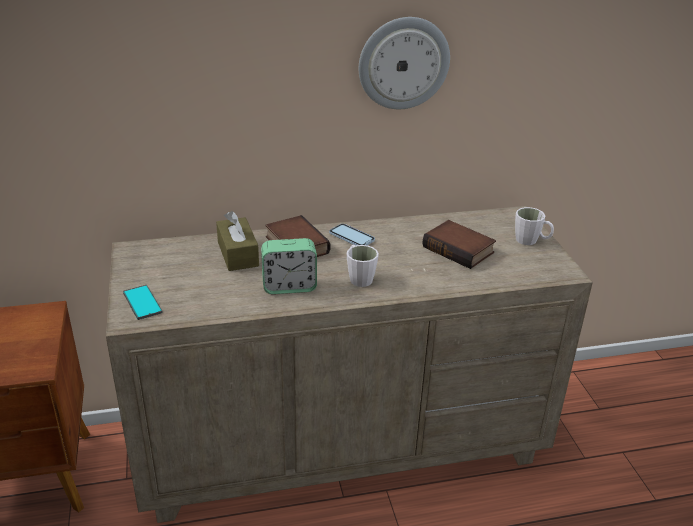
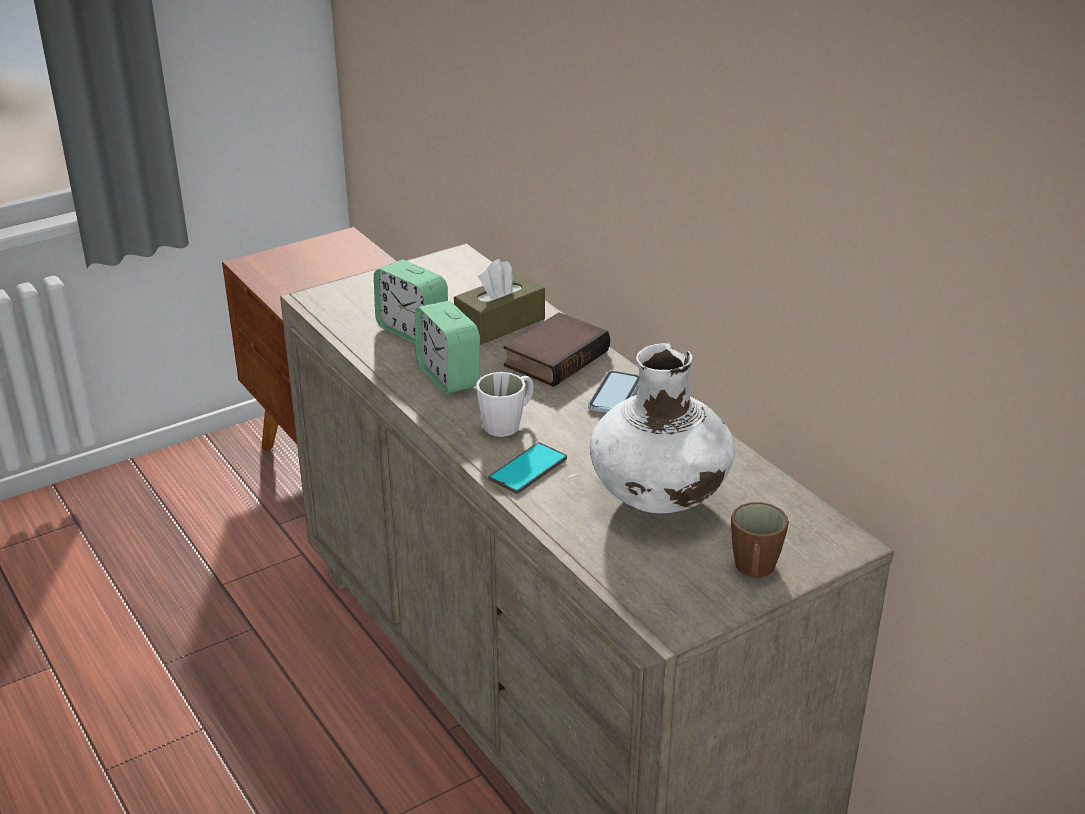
camera: 70 degrees right, 0 degrees up
(142, 303) = (352, 296): phone -> phone (528, 469)
(218, 288) = (412, 331): none -> alarm clock
(403, 63) = (747, 164): wall clock -> none
(460, 249) = (660, 498): book -> white vase
(531, 241) = (754, 571): white mug -> brown mug

